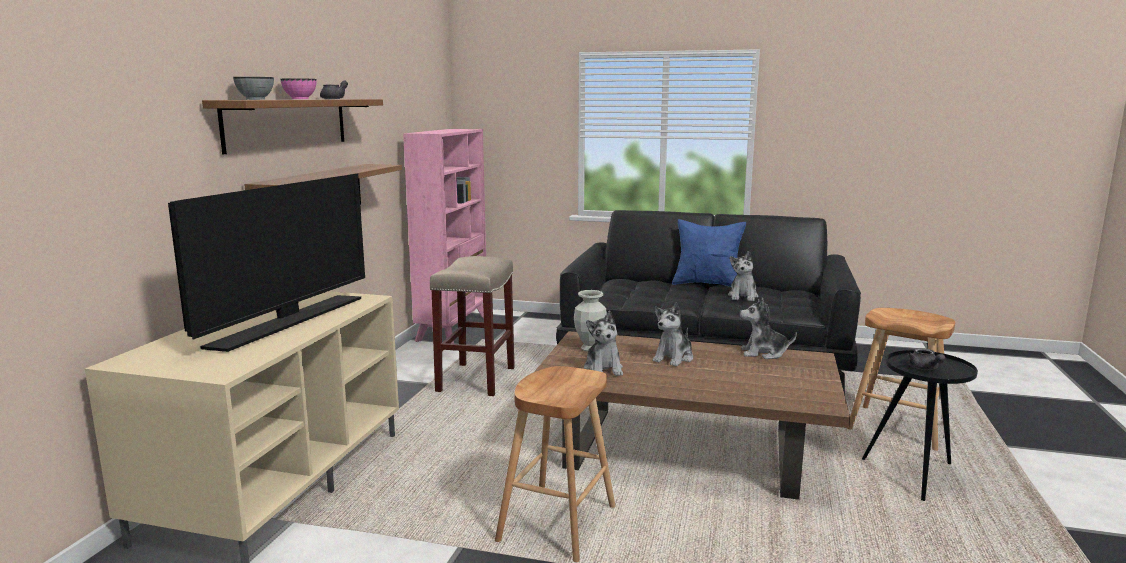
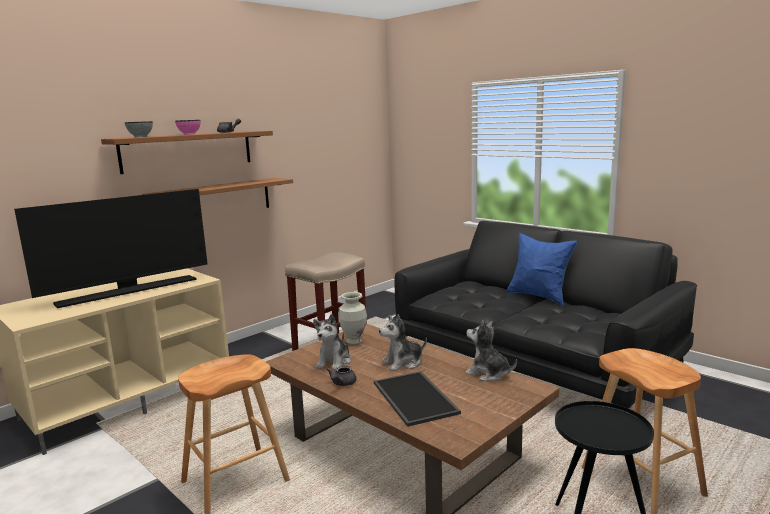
camera: 30 degrees right, 0 degrees up
(453, 328) = (367, 304): pink bookcase -> none
(737, 382) = (416, 398): none -> tray
(743, 296) = (553, 313): plush toy -> none
(924, 368) = (593, 427): grey teapot -> grey teapot (342, 384)

